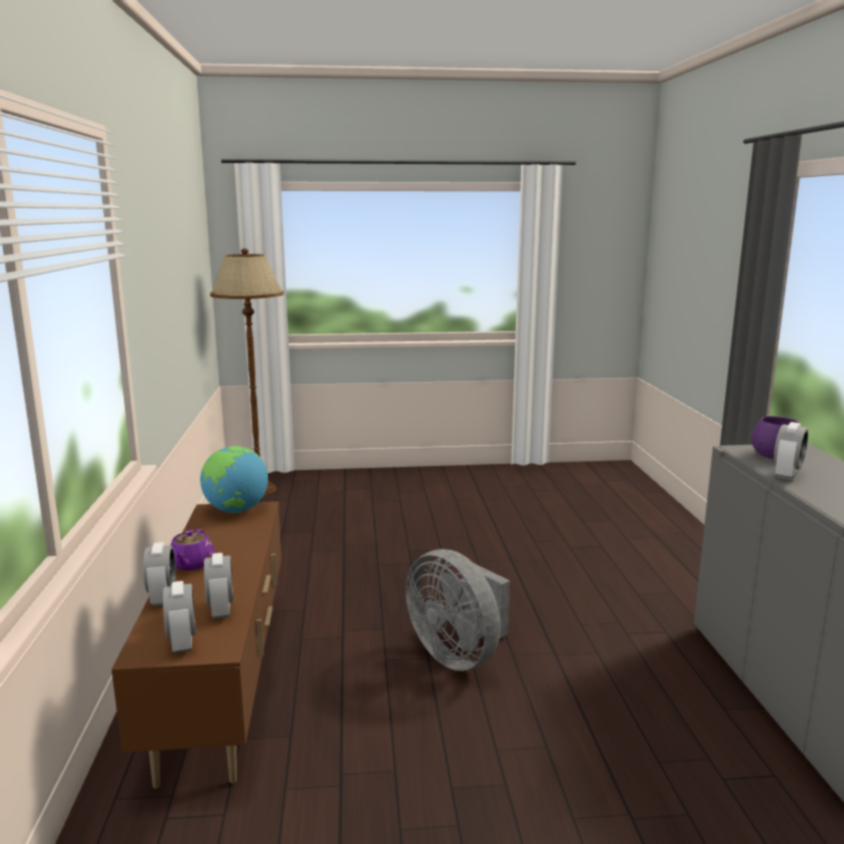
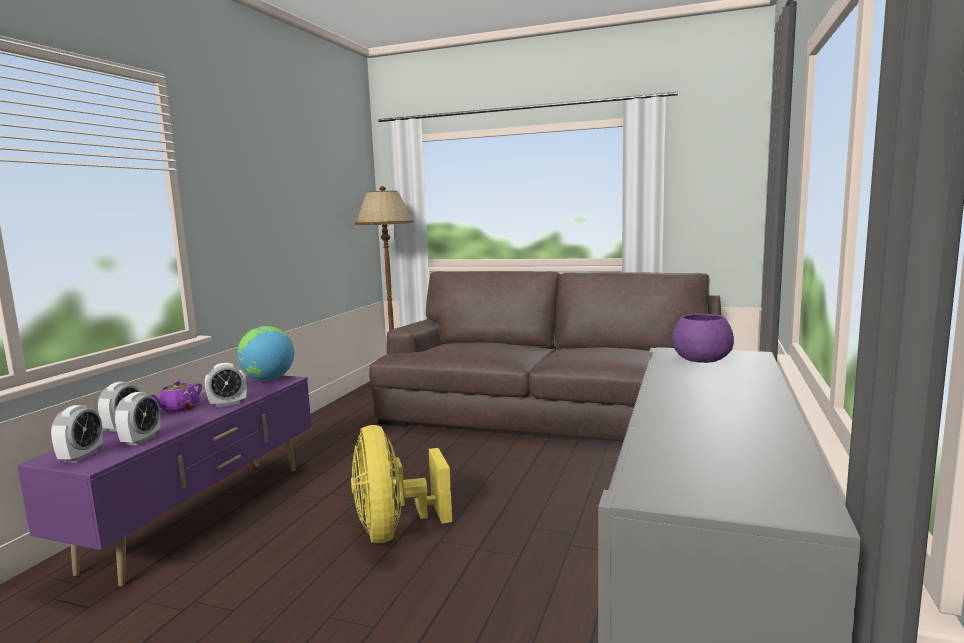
camera: 25 degrees right, 5 degrees down
(224, 684) = (204, 514): brown tv stand -> purple tv stand
(458, 655) = (394, 530): grey fan -> yellow fan
(469, 501) = (550, 411): none -> brown sofa
(787, 475) = (674, 375): alarm clock -> alarm clock (228, 404)

